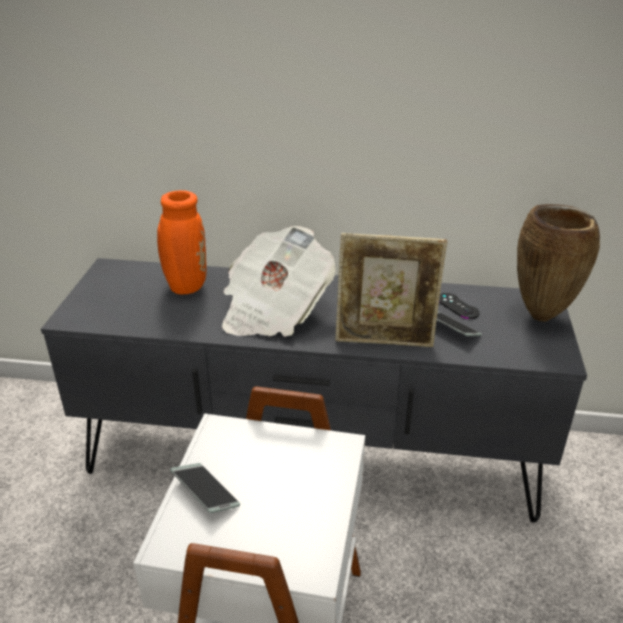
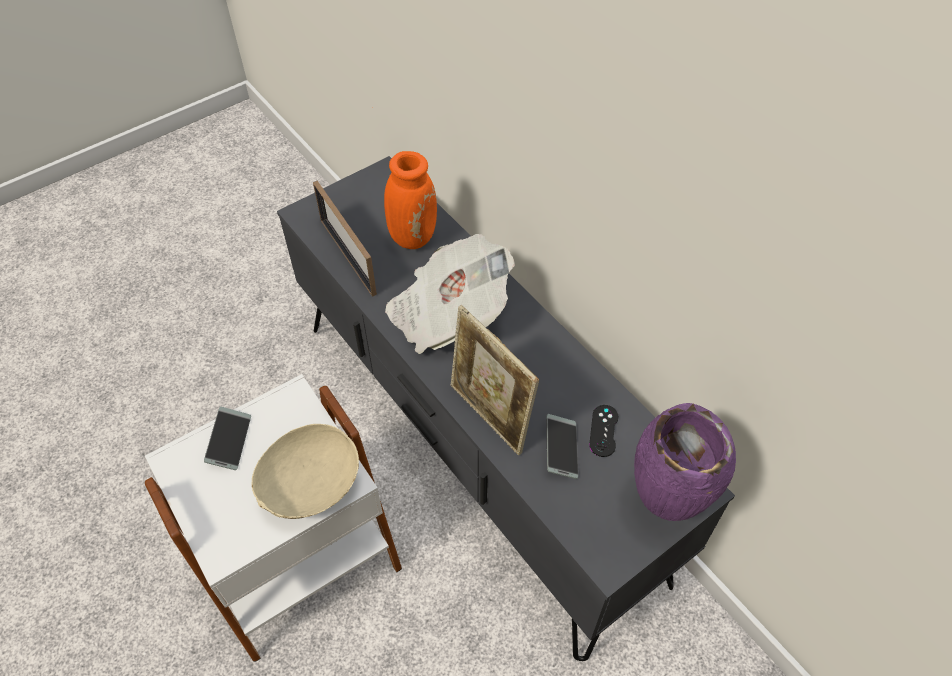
camera: 45 degrees right, 20 degrees up
(147, 321) = (348, 256): none -> picture frame
(320, 470) = (312, 488): none -> beige bowl
(542, 316) = (666, 506): brown vase -> purple vase

